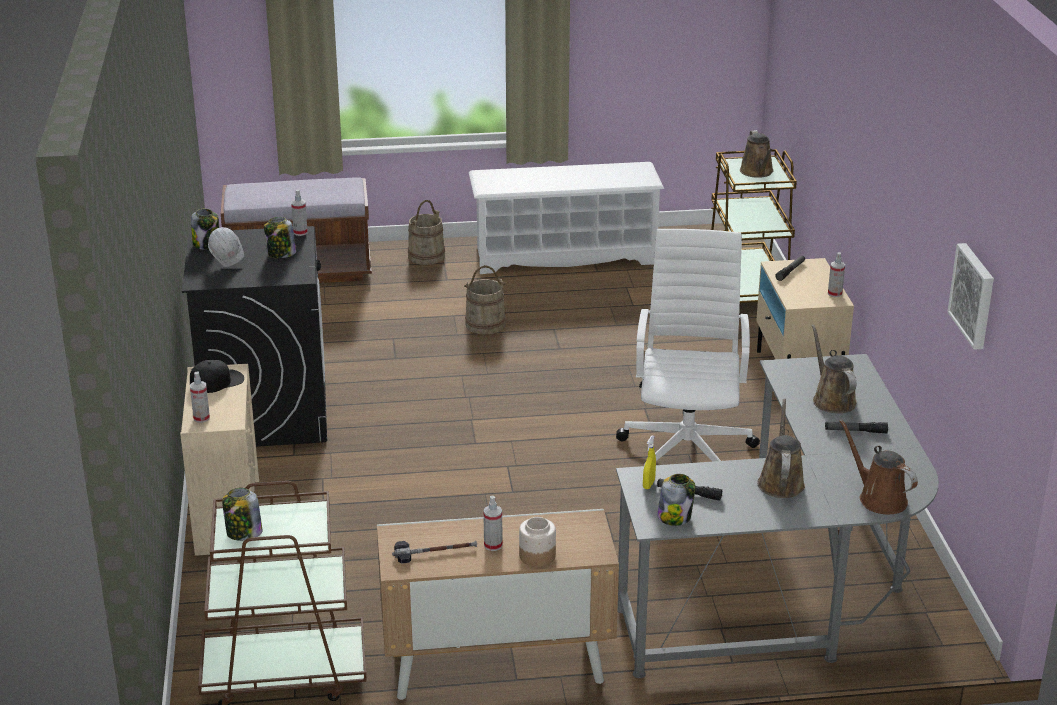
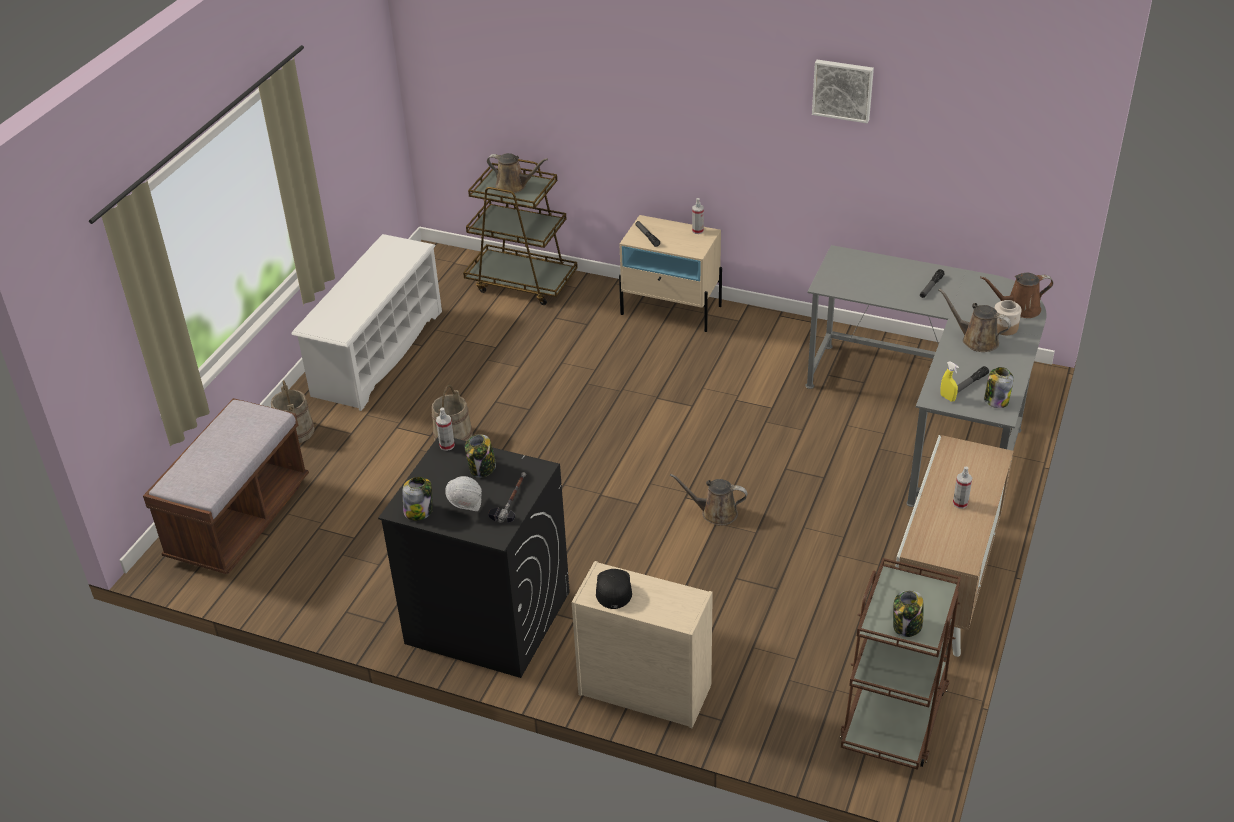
camera: 60 degrees left, 10 degrees up
(201, 418) = (673, 614): spray bottle -> none
(435, 552) = (953, 535): hammer -> hammer (511, 500)
(536, 556) = (985, 486): jar -> jar (1004, 328)
(687, 451) = (731, 399): white office chair -> none
(832, 399) = (883, 281): brown watering can -> brown watering can (715, 513)
(974, 295) = (953, 153): picture -> picture (843, 90)

